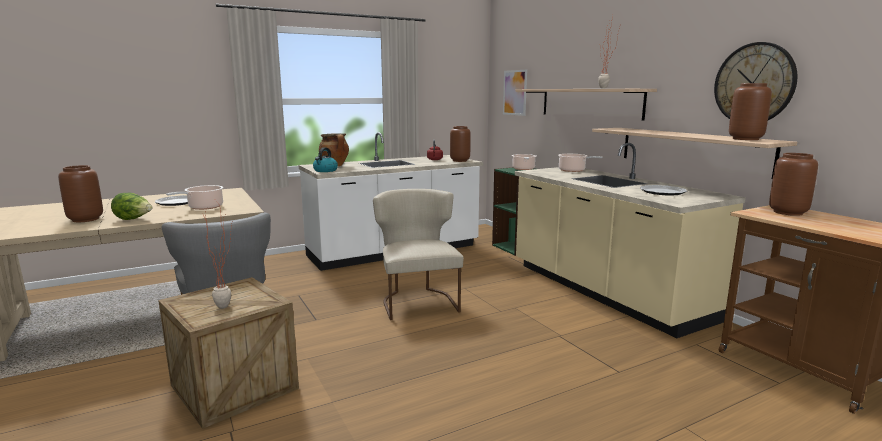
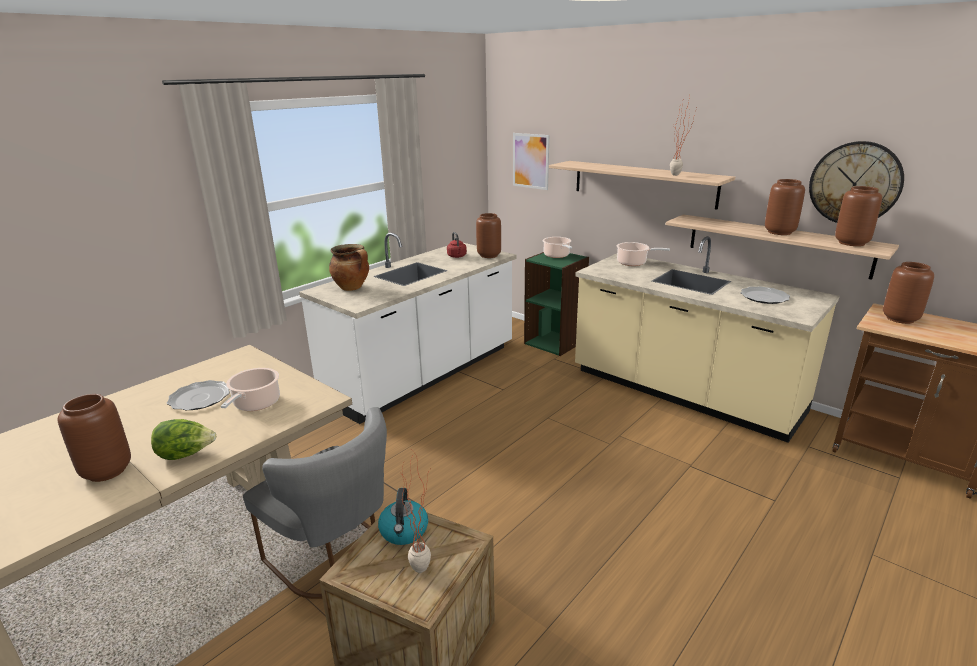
camera: 20 degrees left, 10 degrees up
(325, 170) = (355, 302): kettle -> kettle (404, 531)
(417, 301) = (514, 449): beige chair -> none
(685, 134) = (779, 232): none -> brown vase

